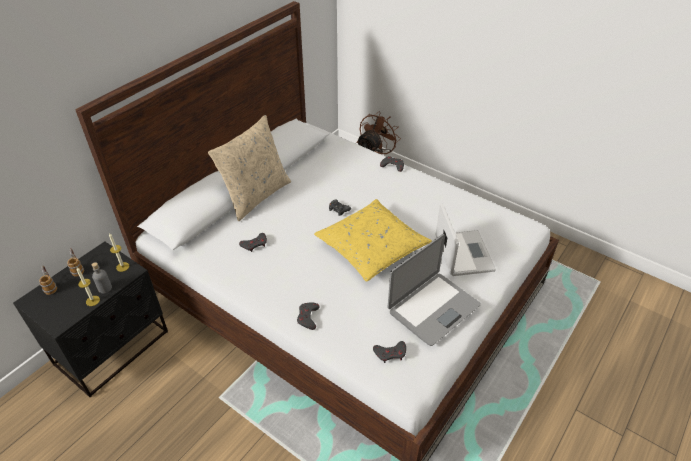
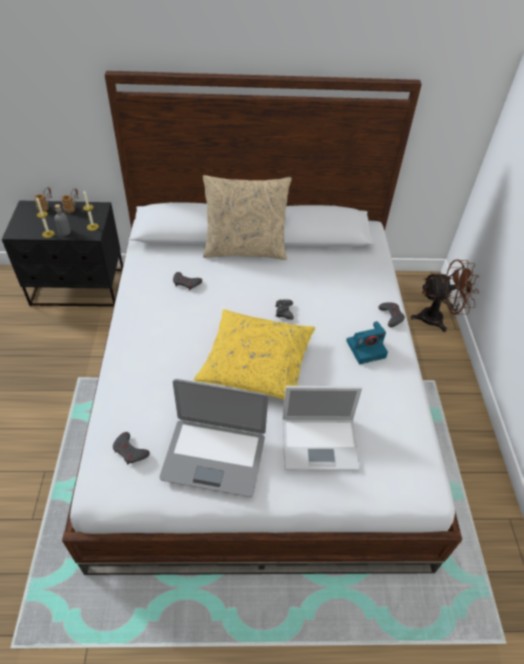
camera: 50 degrees right, 5 degrees up
(308, 317) = (130, 366): grey game controller -> none
(408, 191) = (366, 348): none -> camera
(463, 252) = (321, 443): laptop -> laptop turned 45 degrees clockwise

